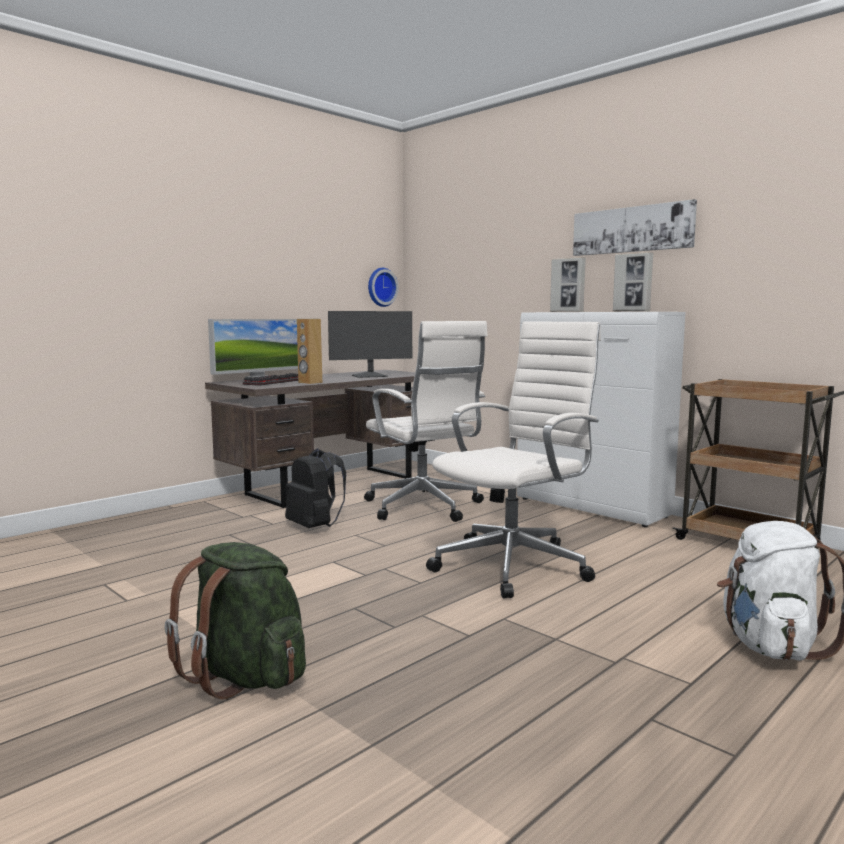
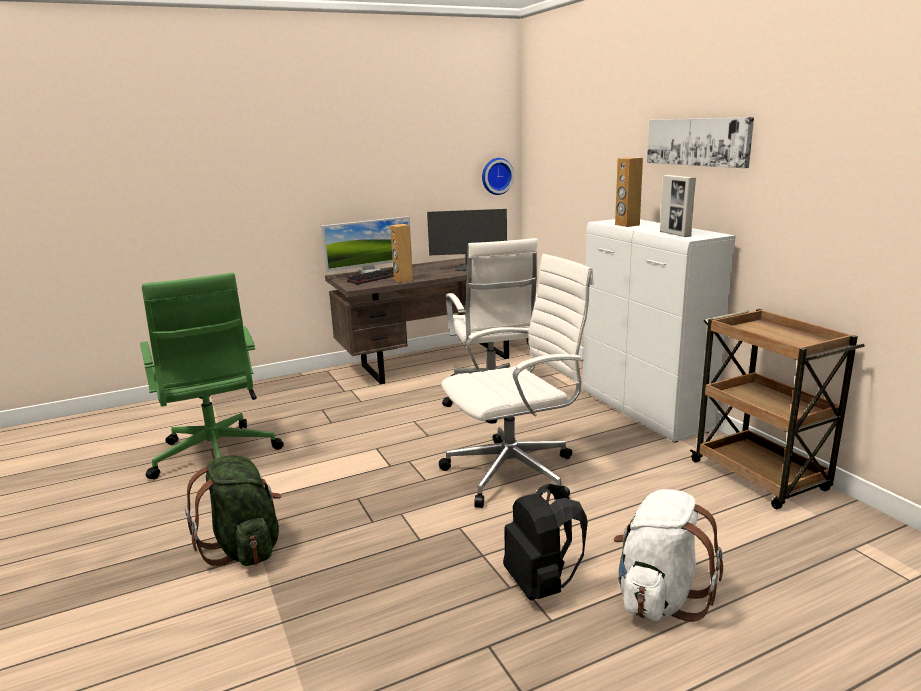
camera: 20 degrees right, 10 degrees up
(117, 591) = (215, 457): none -> green office chair
(315, 527) = (389, 408): black backpack -> black backpack (541, 584)
(566, 311) = (627, 225): picture frame -> brown speaker

